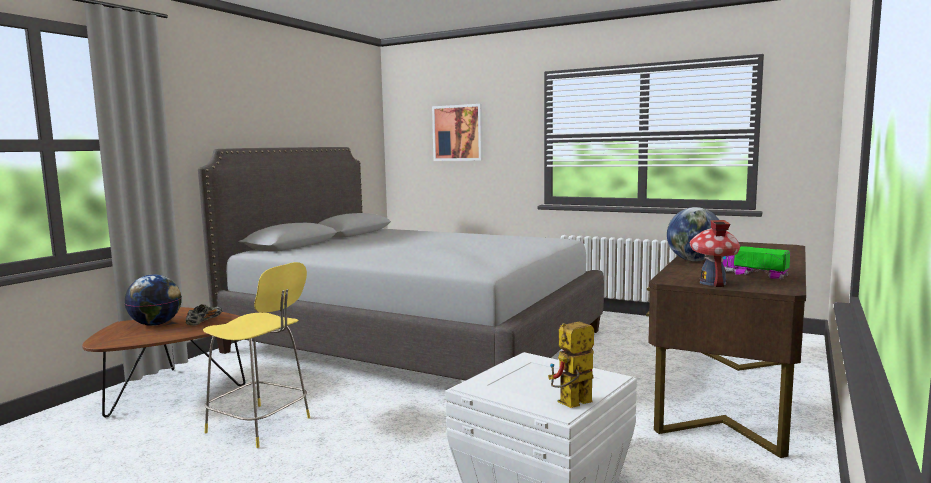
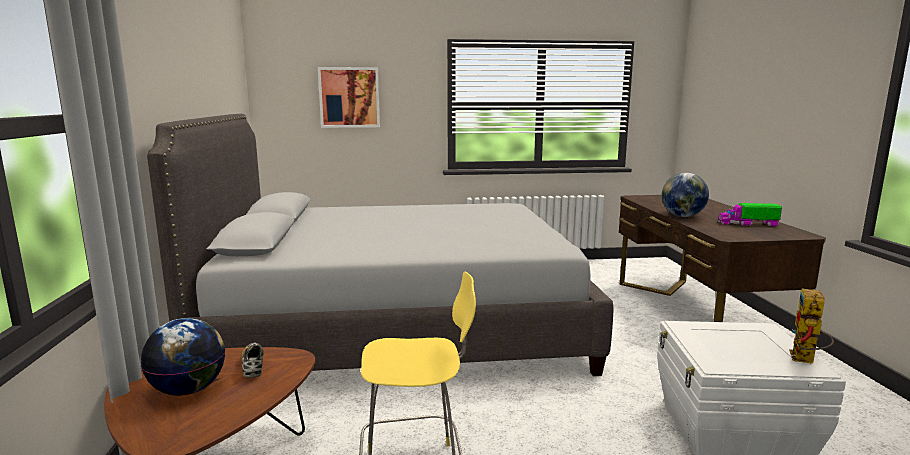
camera: 35 degrees left, 5 degrees up
(712, 283) = (756, 235): toy house -> none

